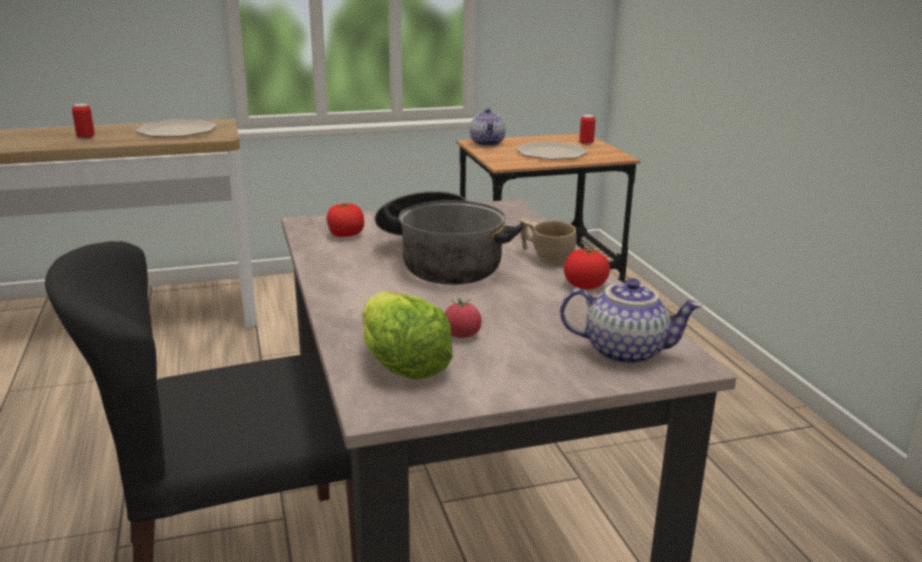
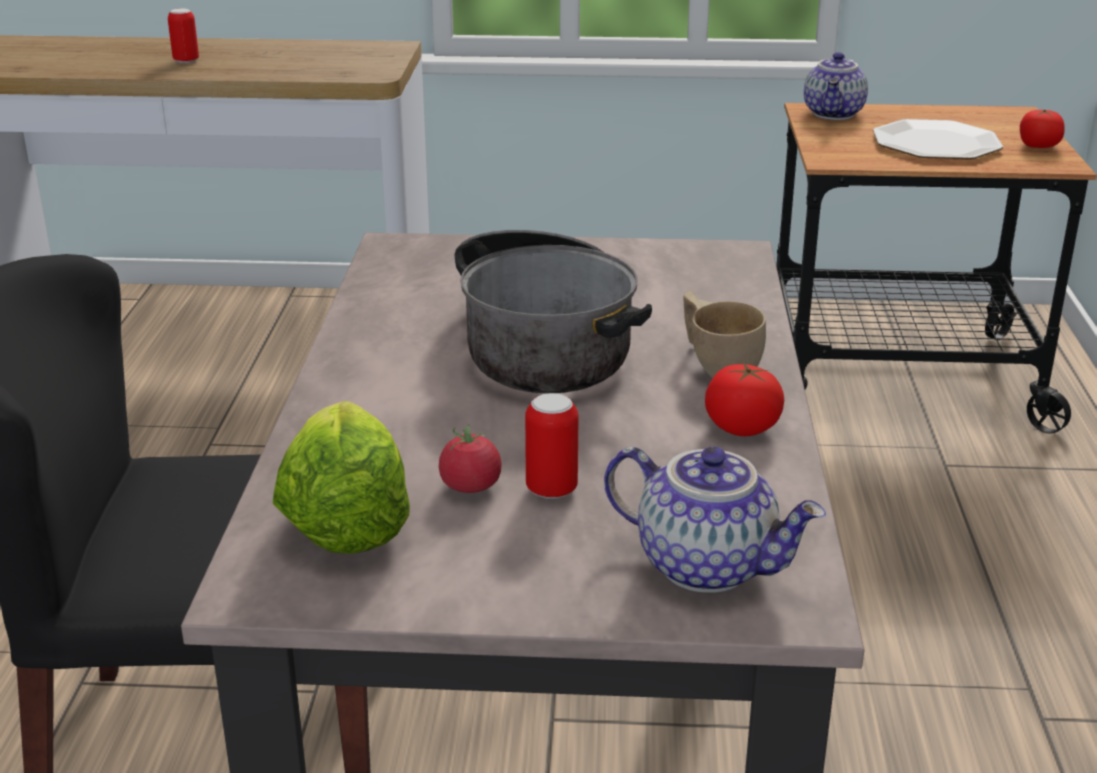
camera: 20 degrees right, 5 degrees up
(176, 131) = (318, 59): plate -> none
(345, 235) = (434, 277): tomato -> tomato (1038, 146)
(586, 143) = (1017, 129): can -> can (551, 490)

